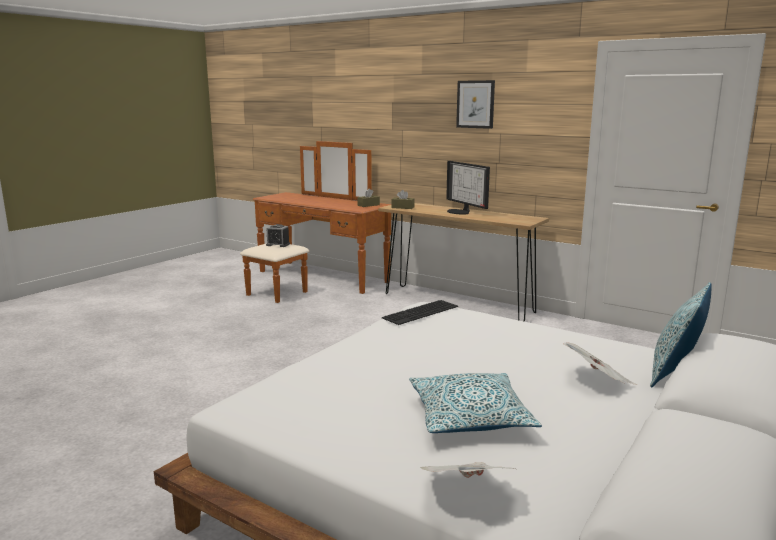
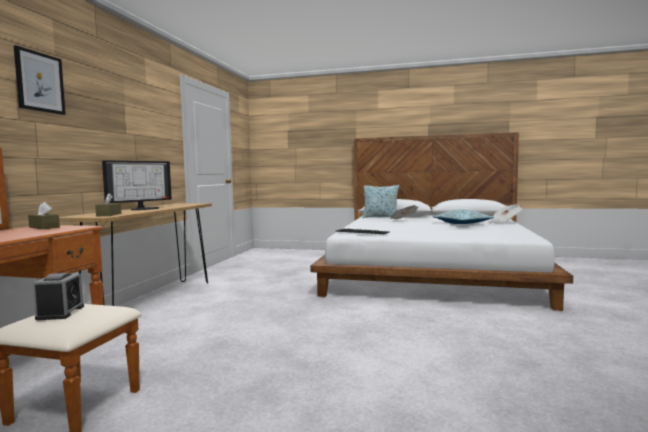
camera: 110 degrees left, 10 degrees down
(475, 104) = (116, 103): picture -> picture (40, 82)

